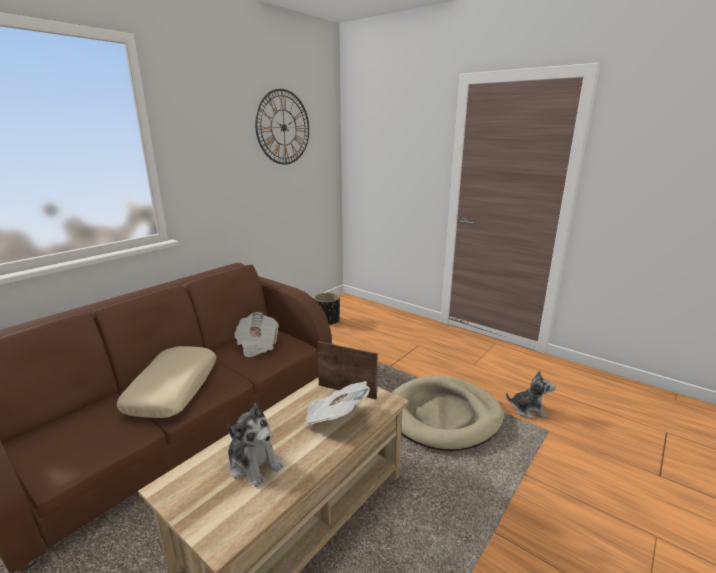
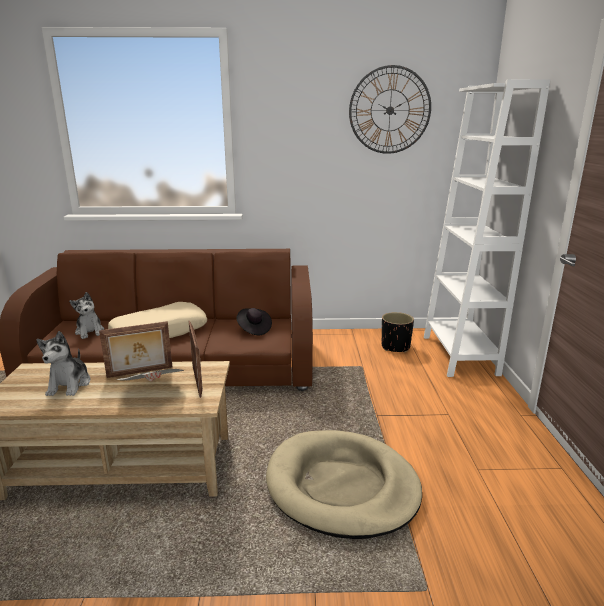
camera: 50 degrees right, 0 degrees up
(257, 345) = (254, 329): newspaper -> black hat
(291, 414) = (140, 372): none -> picture frame
(368, 309) = (459, 355): none -> white bookcase
(528, 410) = (449, 554): plush toy -> plush toy (90, 331)

